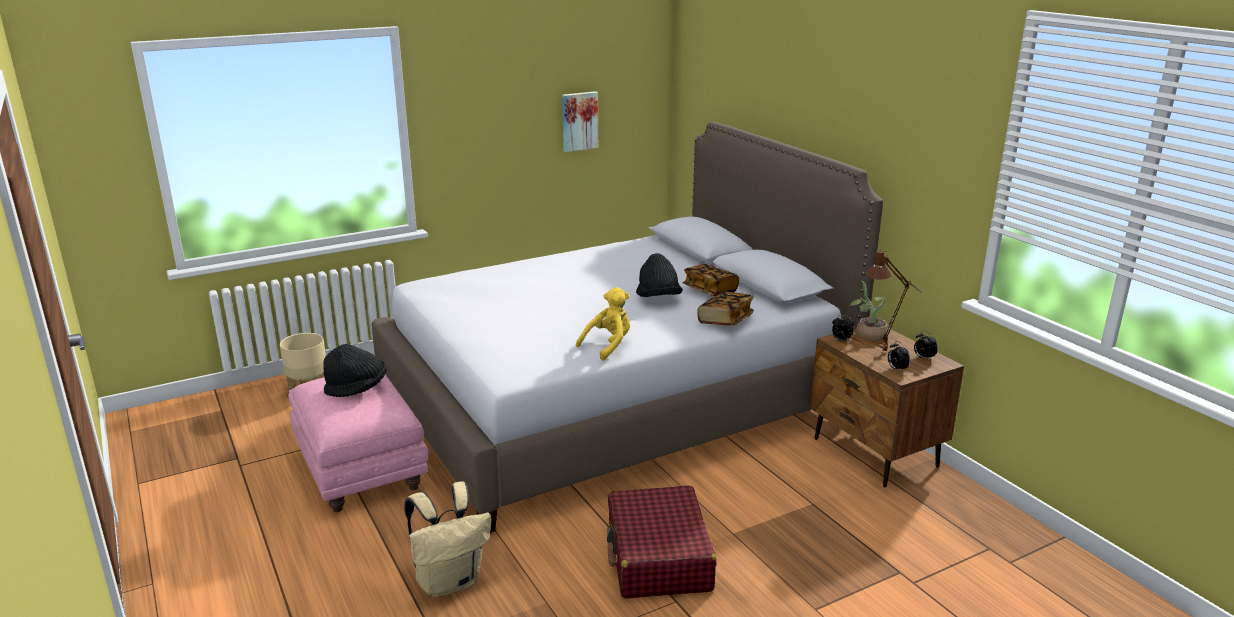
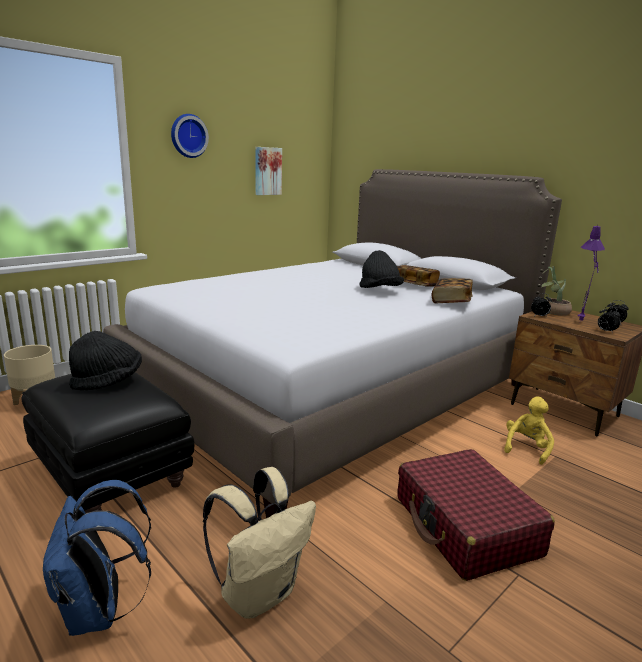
camera: 15 degrees left, 5 degrees down
(328, 576) = (99, 612): none -> blue backpack
(362, 472) = (112, 474): pink ottoman -> black ottoman
(475, 96) = (188, 136): none -> wall clock
(608, 346) = (371, 321): yellow plush toy -> yellow plush toy (527, 448)
(888, 350) = (581, 320): brown table lamp -> purple table lamp

